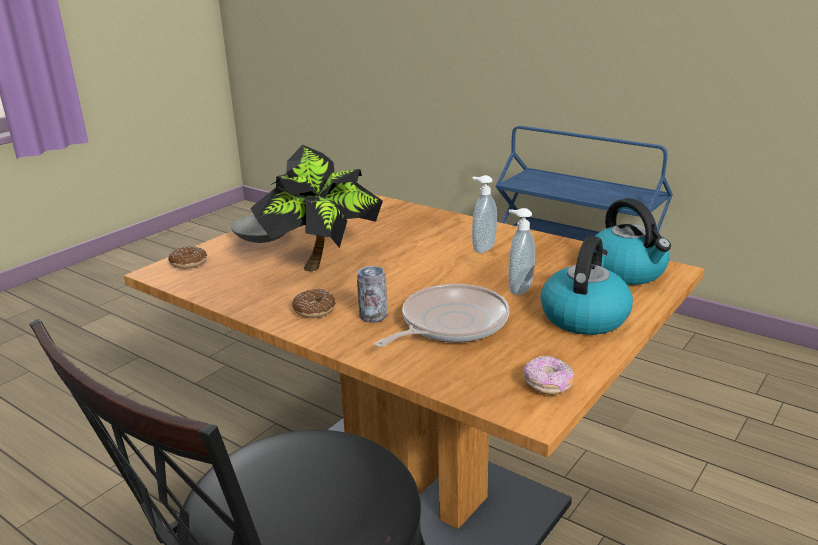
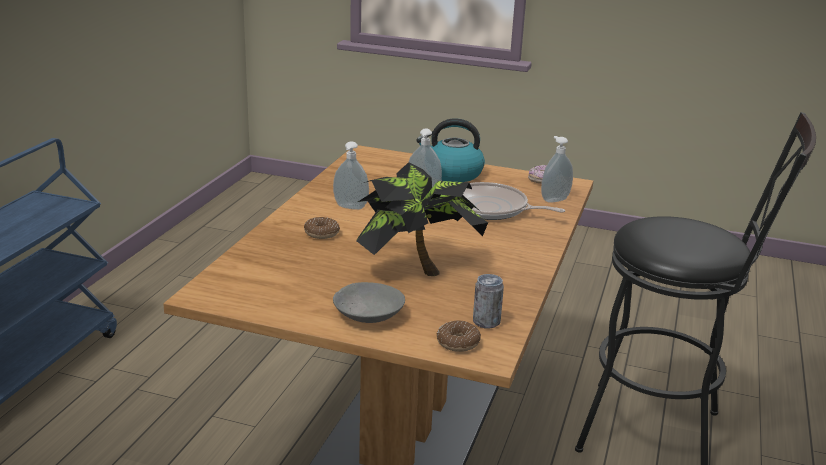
camera: 110 degrees left, 0 degrees up
(314, 310) = (508, 257): donut -> donut (321, 233)
(373, 316) = (501, 234): can -> can (486, 322)
(468, 378) = (554, 199): none -> soap dispenser
(627, 272) = (374, 163): kettle -> none

